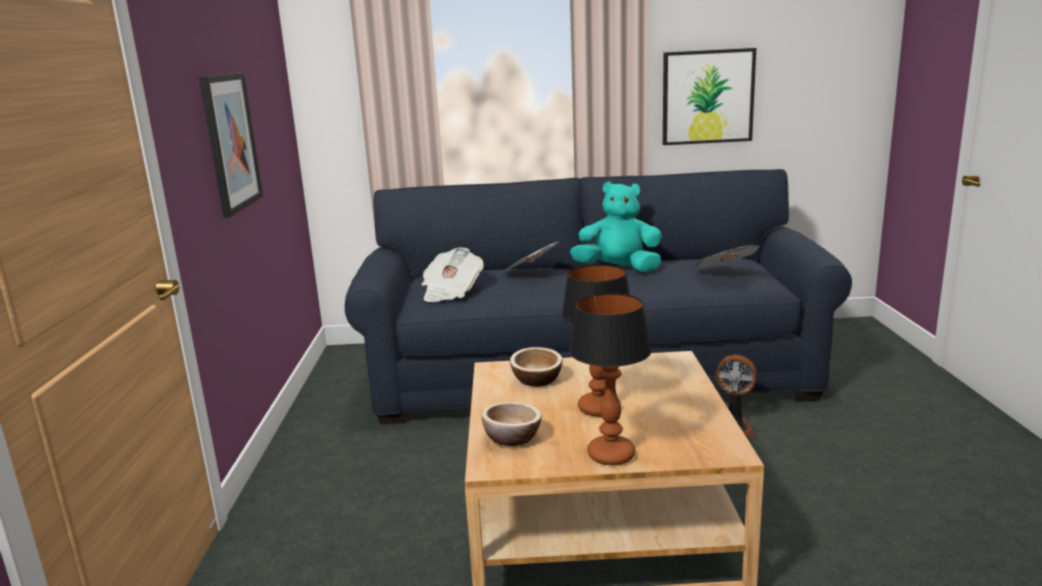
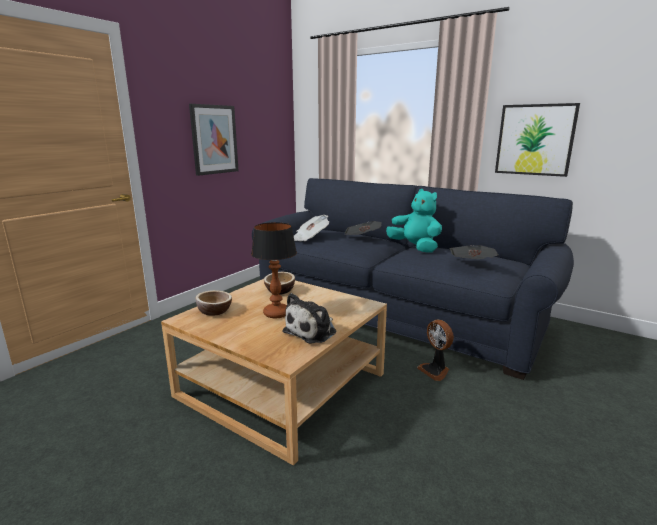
camera: 35 degrees right, 0 degrees up
(611, 455) = (233, 336): table lamp -> none
(685, 411) = (312, 331): none -> plush toy

